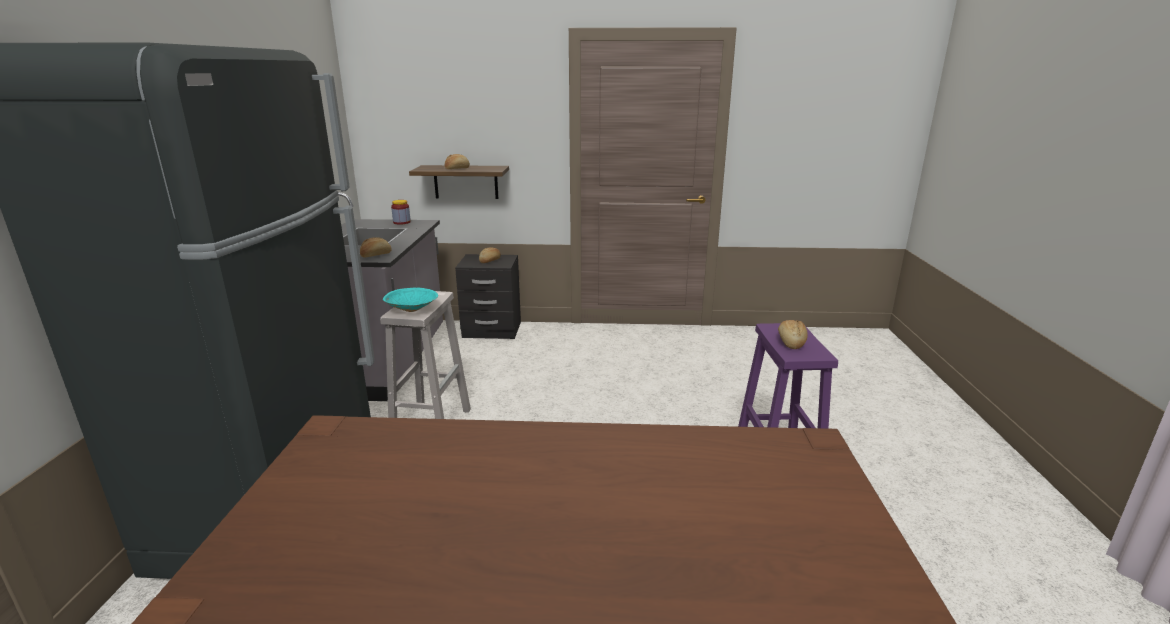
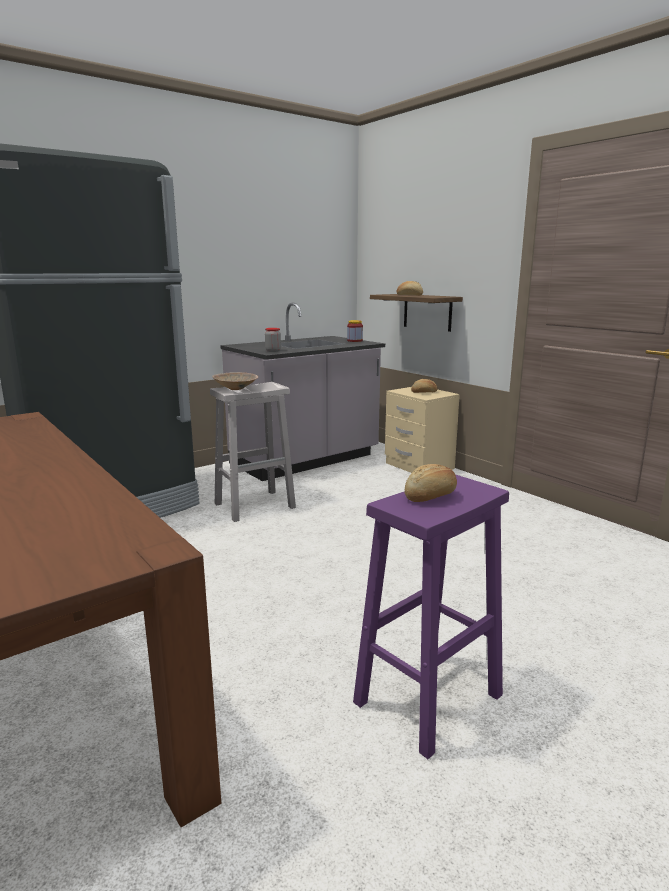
camera: 50 degrees right, 5 degrees down
(376, 255) = (273, 351): bread -> jar
(413, 309) = (236, 389): turquoise bowl -> beige bowl
(492, 330) = (419, 466): black nightstand -> beige nightstand

